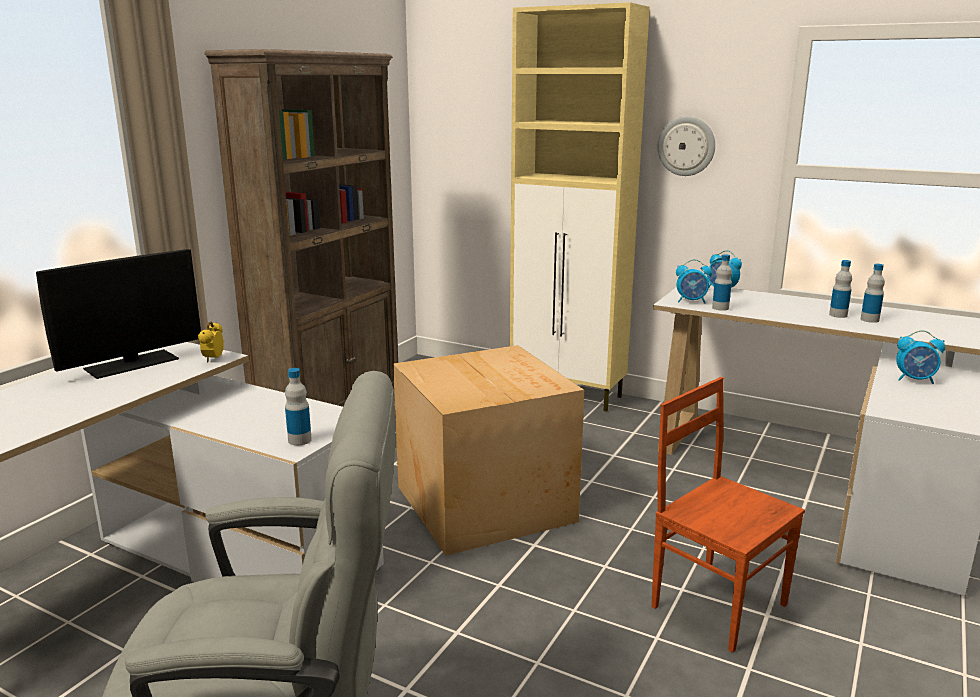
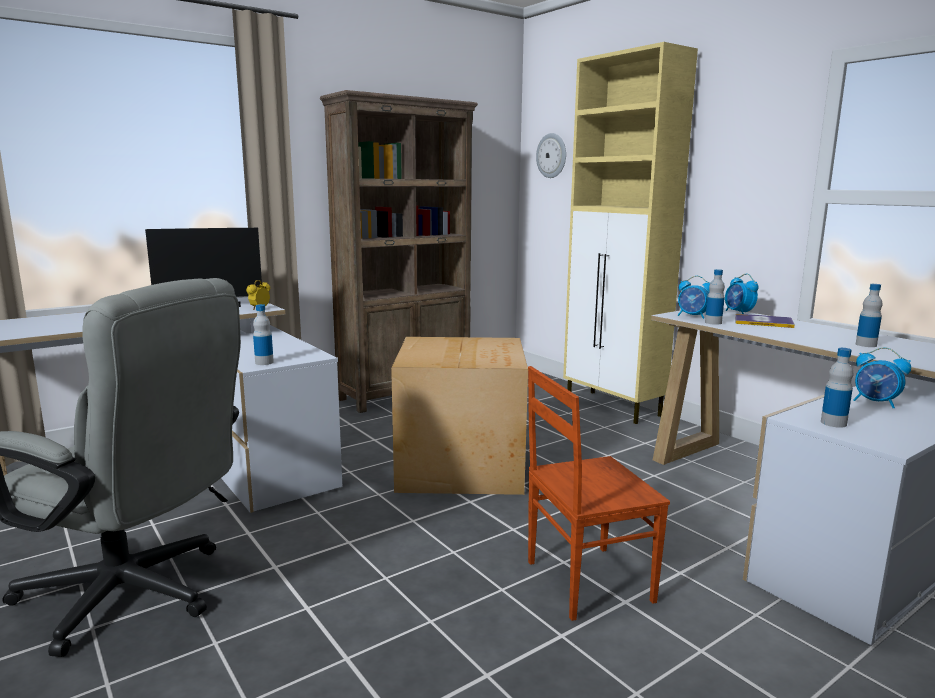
camera: 25 degrees right, 5 degrees down
(686, 146) = (726, 176): wall clock -> wall clock (552, 155)
(718, 603) = (586, 580): brown chair -> brown chair turned 90 degrees counterclockwise
(758, 301) = (763, 322): none -> book
(838, 315) = (834, 338): bottle -> bottle (833, 423)

